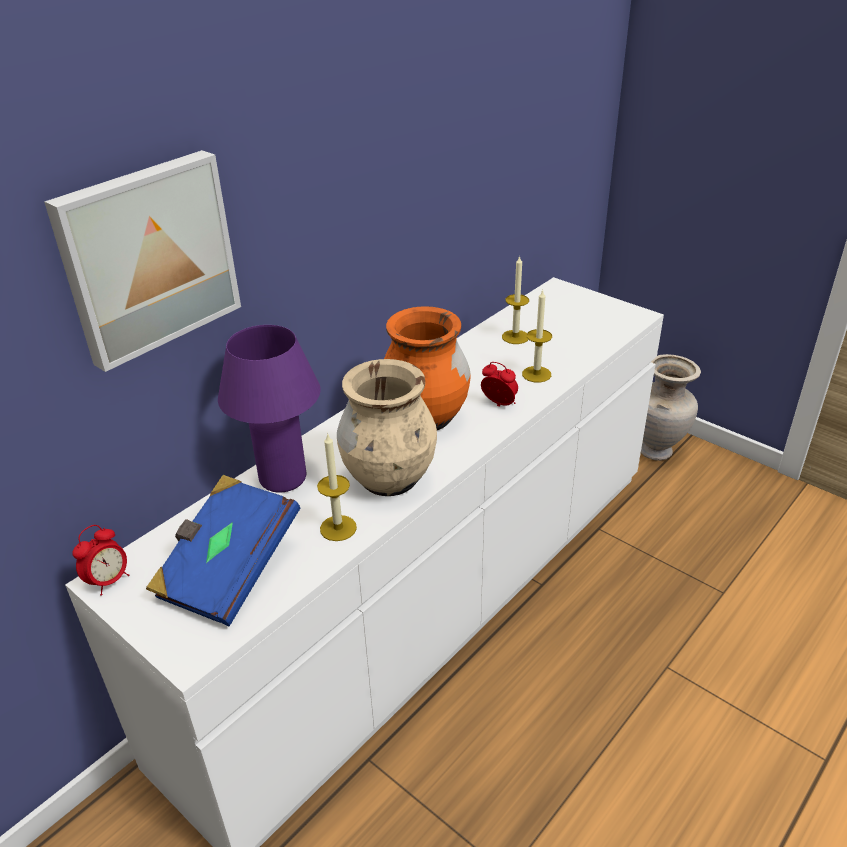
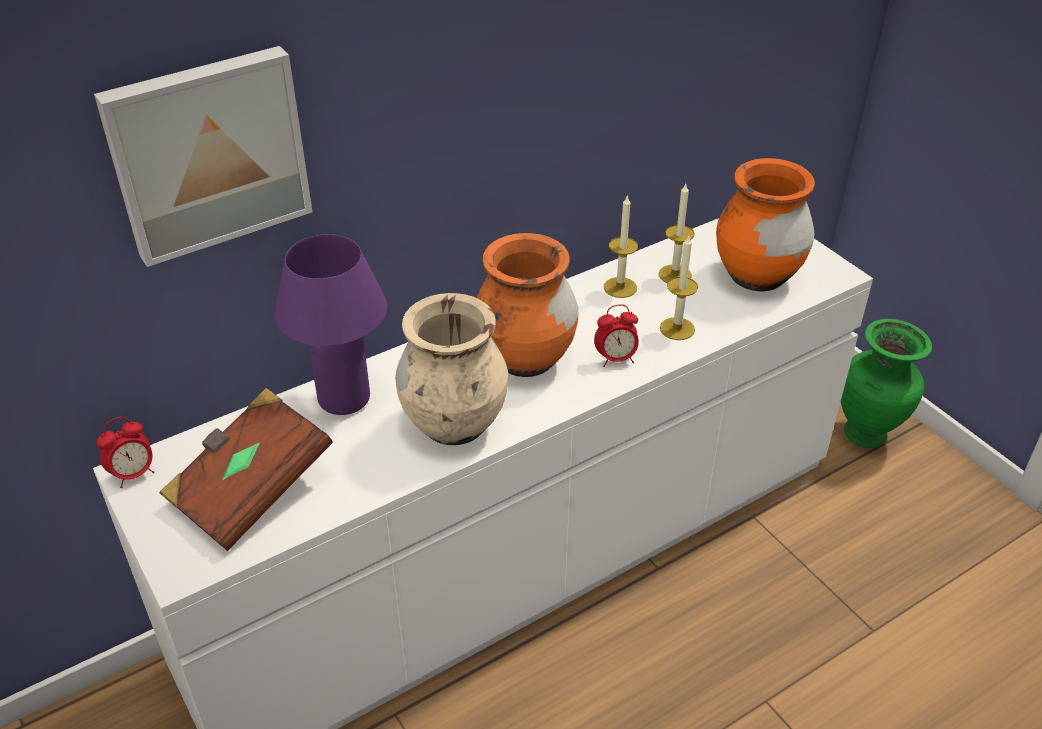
camera: 15 degrees right, 5 degrees up
(228, 569) = (251, 489): blue book -> brown book
(338, 528) = (377, 469): candle -> candle (620, 287)
(499, 404) = (615, 359): alarm clock -> alarm clock turned 120 degrees clockwise
(578, 328) = (757, 277): none -> orange vase
(657, 451) = (867, 435): beige vase -> green vase

